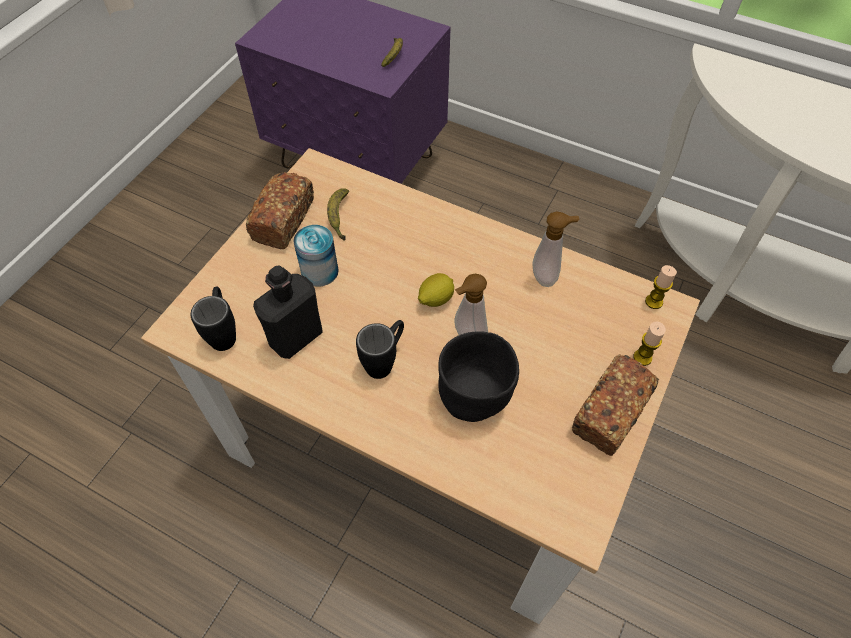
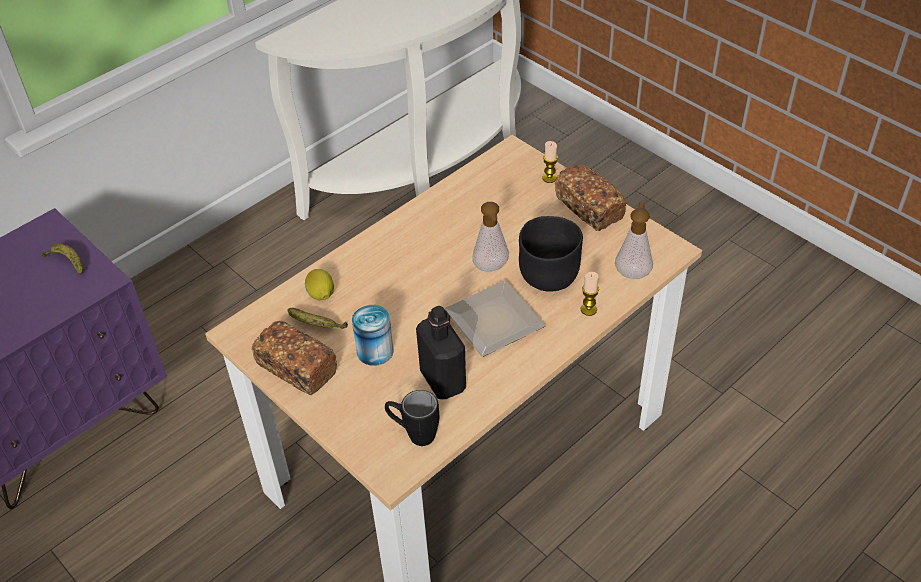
camera: 70 degrees left, 10 degrees down
(385, 361) = (493, 324): black mug -> plate
(435, 299) = (444, 279): lemon -> lemon (321, 295)
(547, 276) = (452, 207): soap dispenser -> soap dispenser (632, 272)
(654, 301) = (503, 157): candle -> candle (588, 309)

